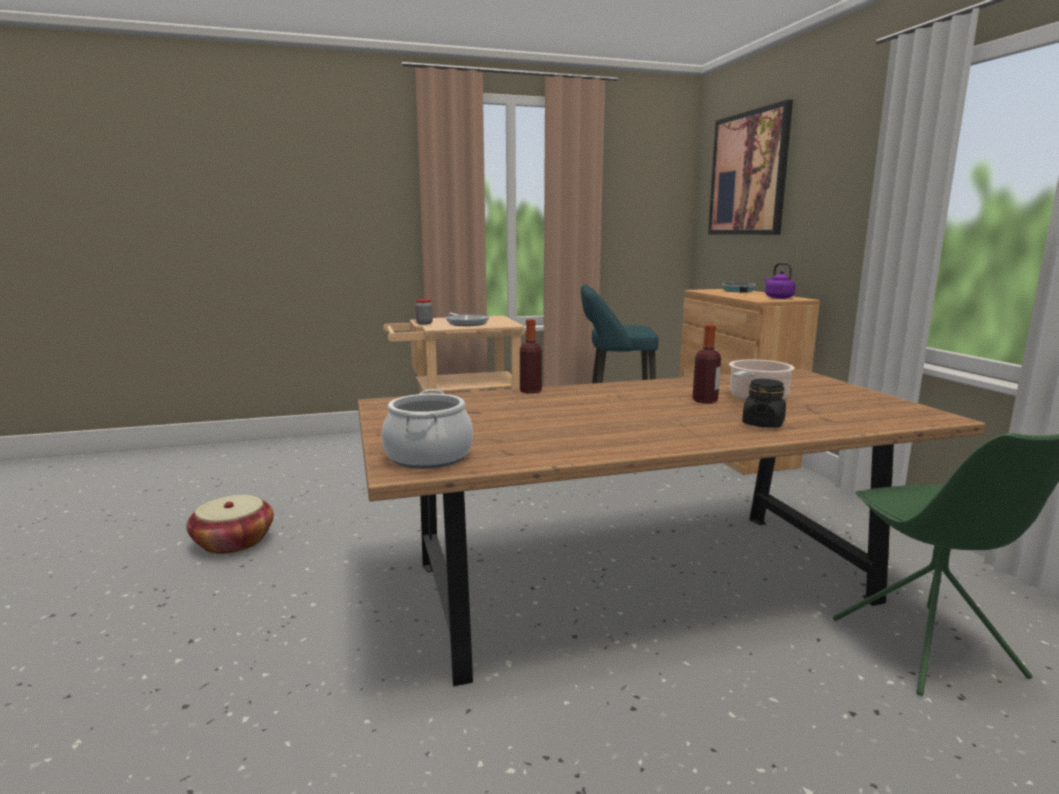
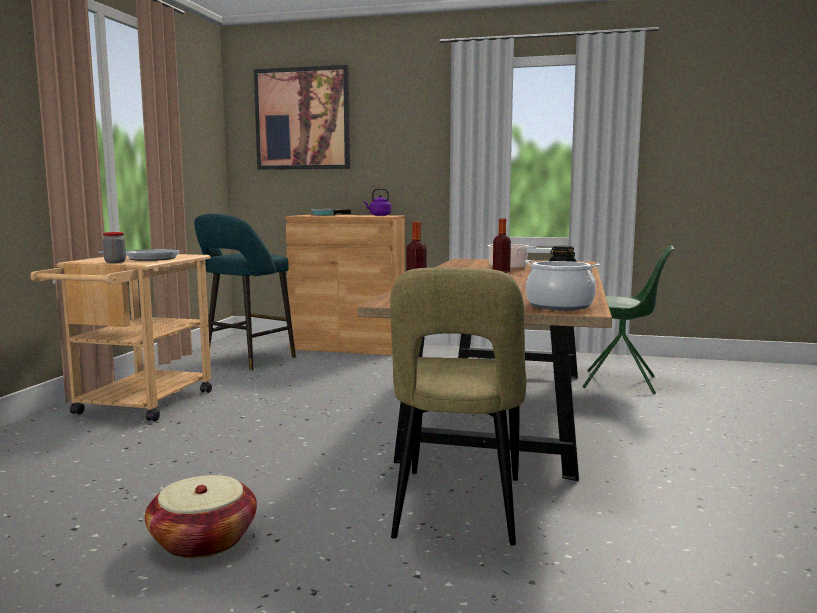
camera: 60 degrees left, 5 degrees down
(327, 627) = (457, 511): none -> beige chair

